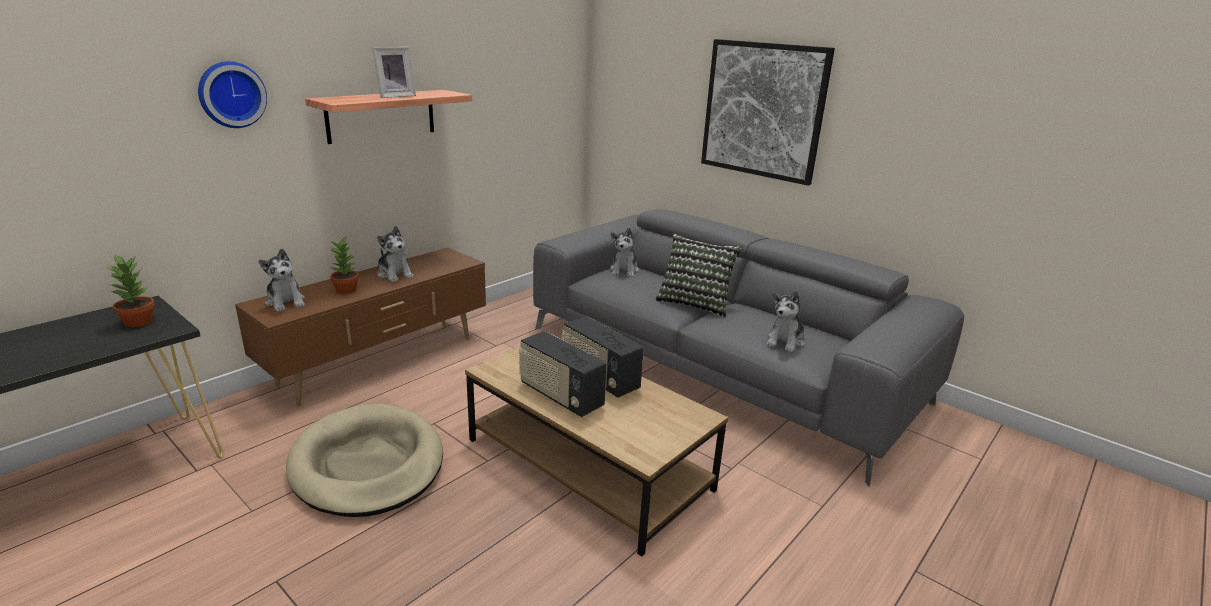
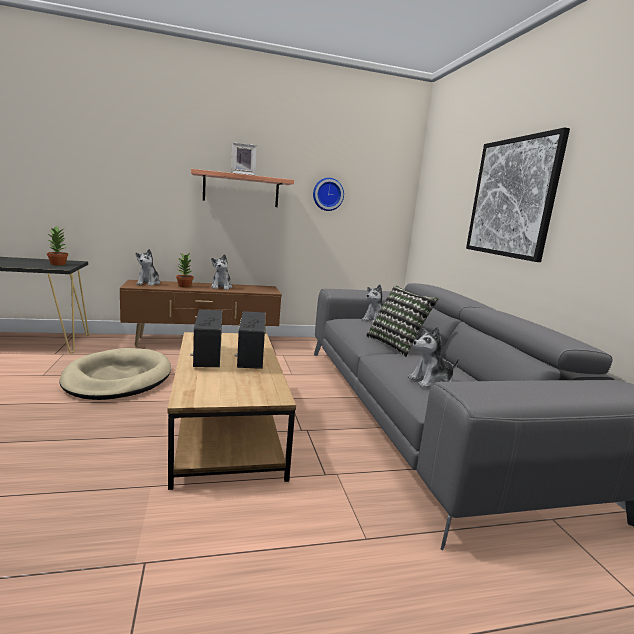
camera: 35 degrees right, 10 degrees down
(231, 94) = (149, 161): wall clock -> wall clock (327, 194)

